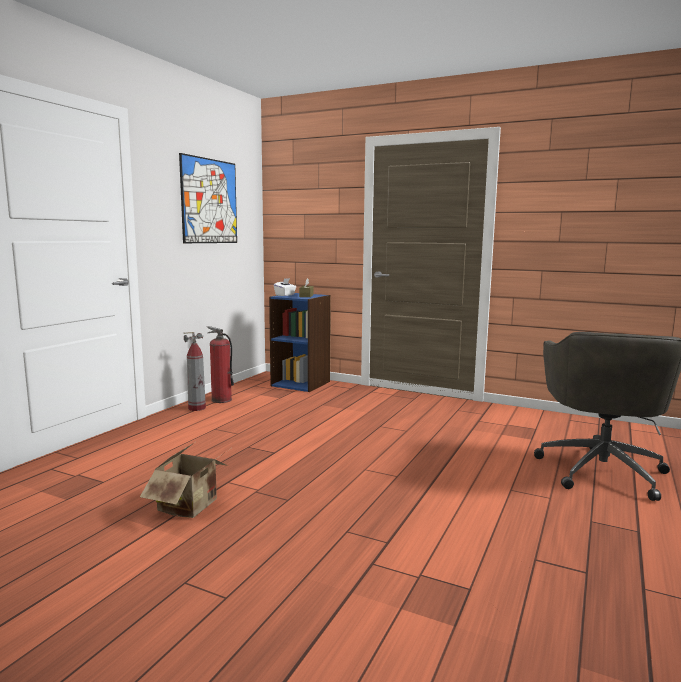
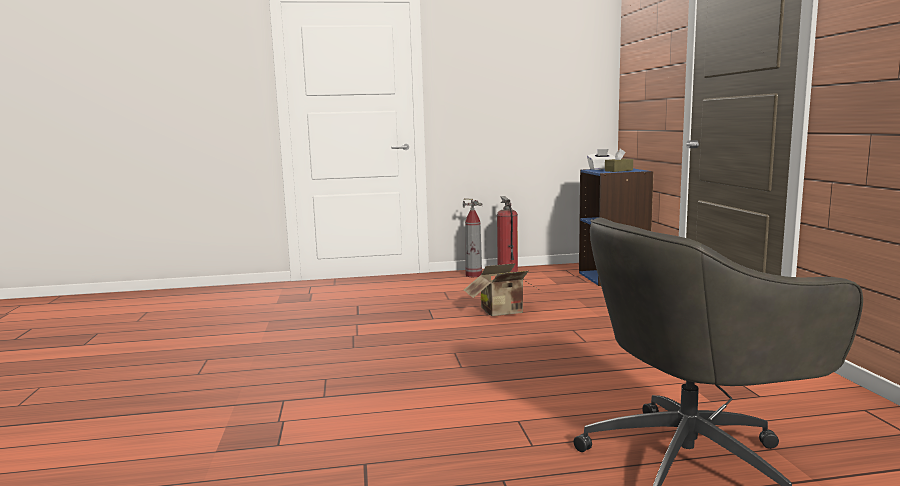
camera: 55 degrees right, 0 degrees up
(192, 506) = (305, 329): cardboard box -> cardboard box (504, 312)
(209, 201) = (525, 66): picture -> none

